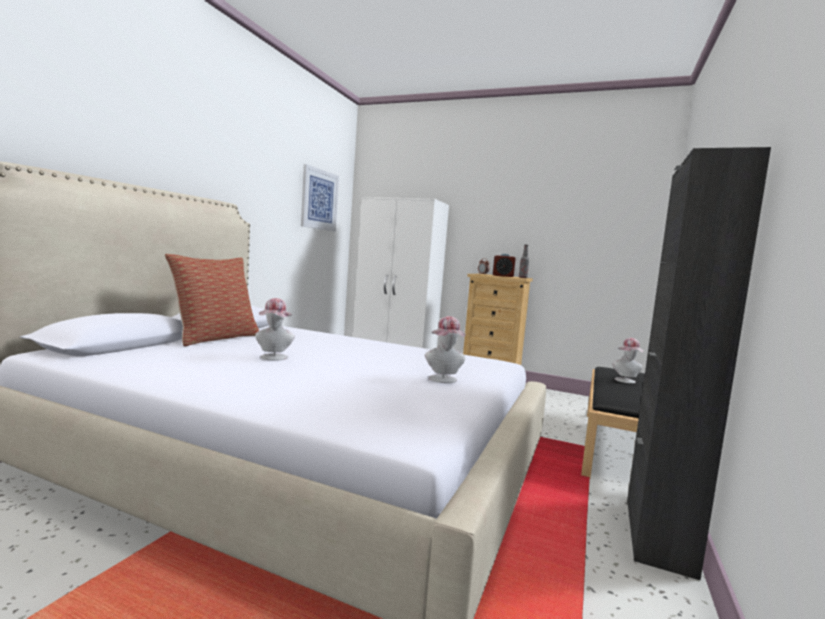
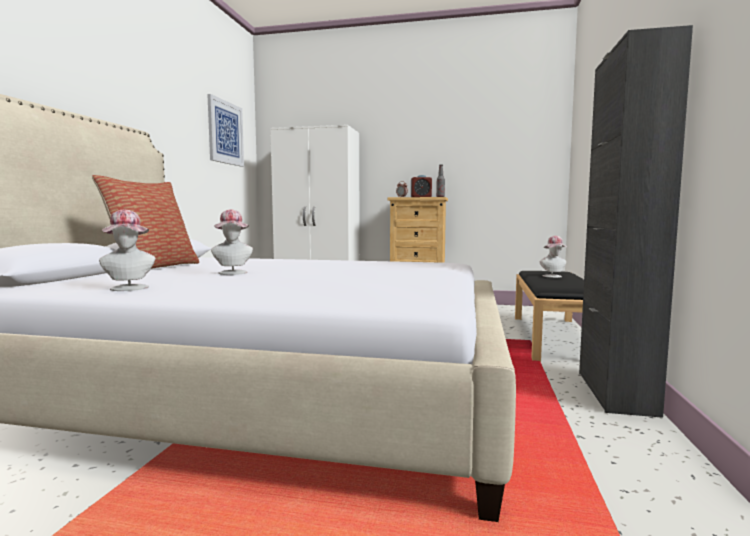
camera: 10 degrees left, 0 degrees up
(444, 380) = (413, 274): hat -> hat (129, 289)

